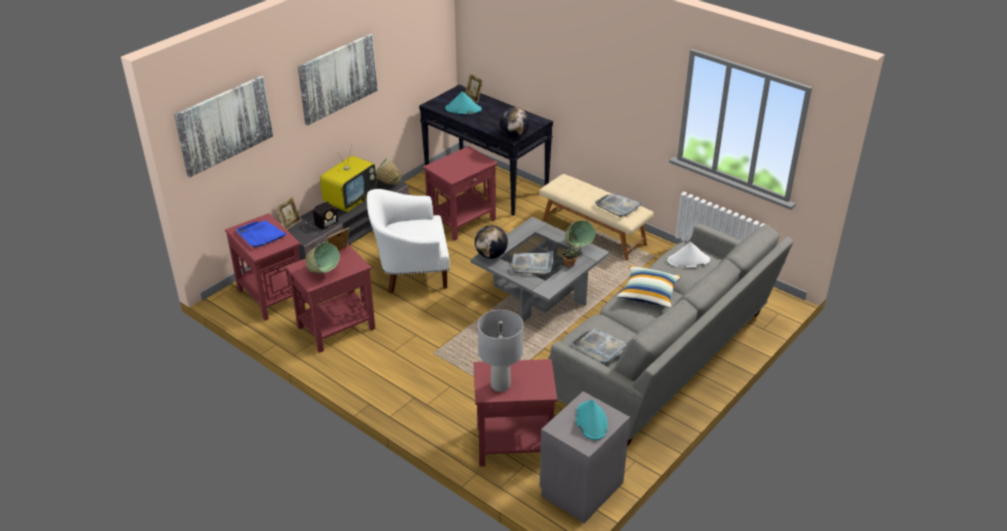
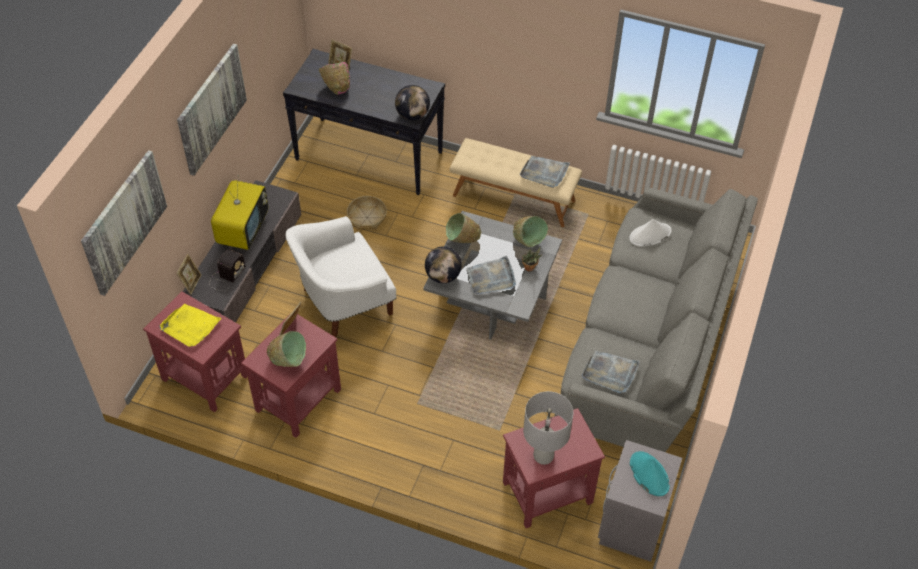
camera: 20 degrees left, 15 degrees up
(261, 235) = (190, 326): blue tray -> yellow tray
(387, 184) = (273, 197): green bowl -> green bowl (462, 241)
(462, 221) = (367, 217): red side table -> basket
(463, 109) = (336, 87): turquoise hat -> pink bowl
(648, 294) = (628, 289): pillow -> none

